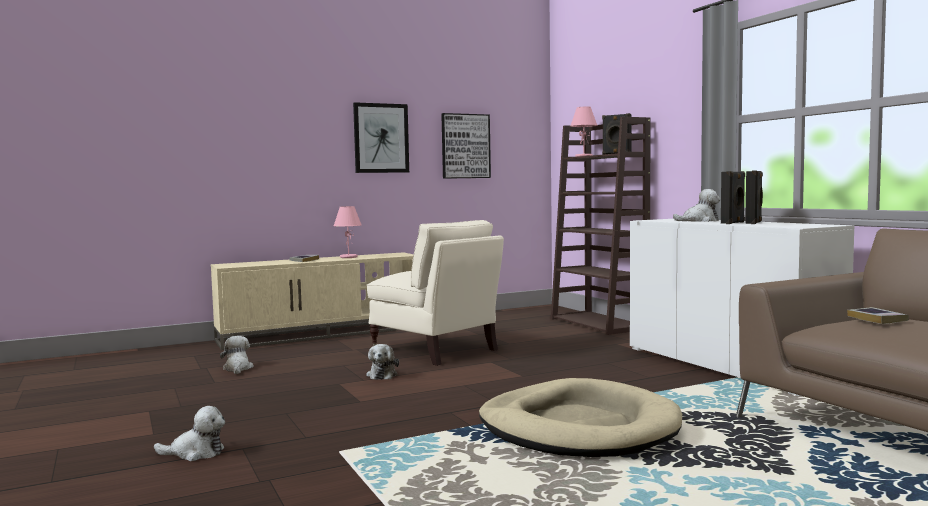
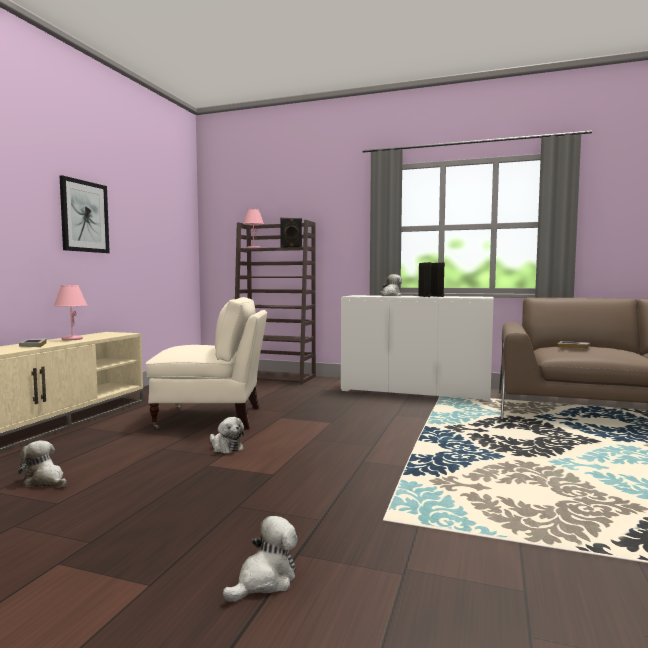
camera: 45 degrees left, 0 degrees up
(465, 146) = (147, 232): picture -> none
(578, 427) = (458, 447): beige dog bed -> none

